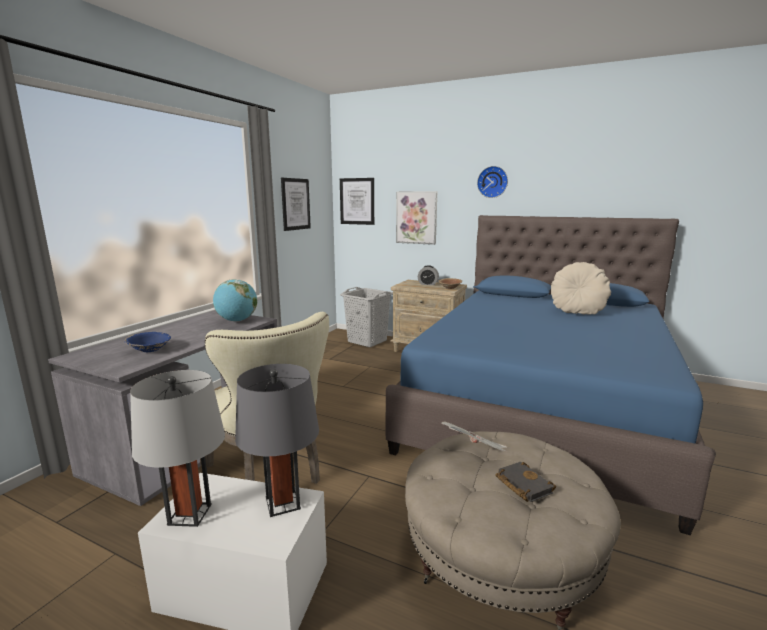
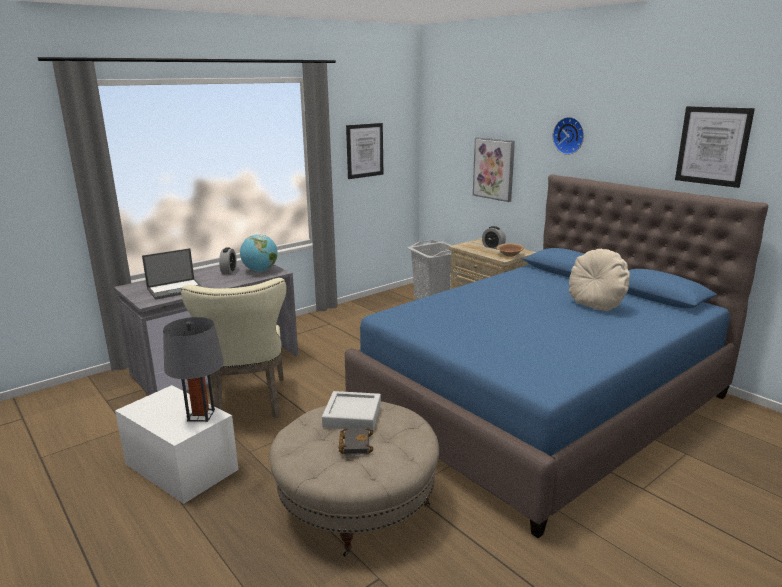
camera: 25 degrees right, 5 degrees up
(149, 350) = (176, 289): blue bowl -> laptop
(189, 514) = (147, 408): grey table lamp -> none
(199, 325) = (229, 271): none -> alarm clock
(357, 201) = (440, 145): picture -> picture (713, 146)
(476, 453) = (352, 415): newspaper -> grey tray

